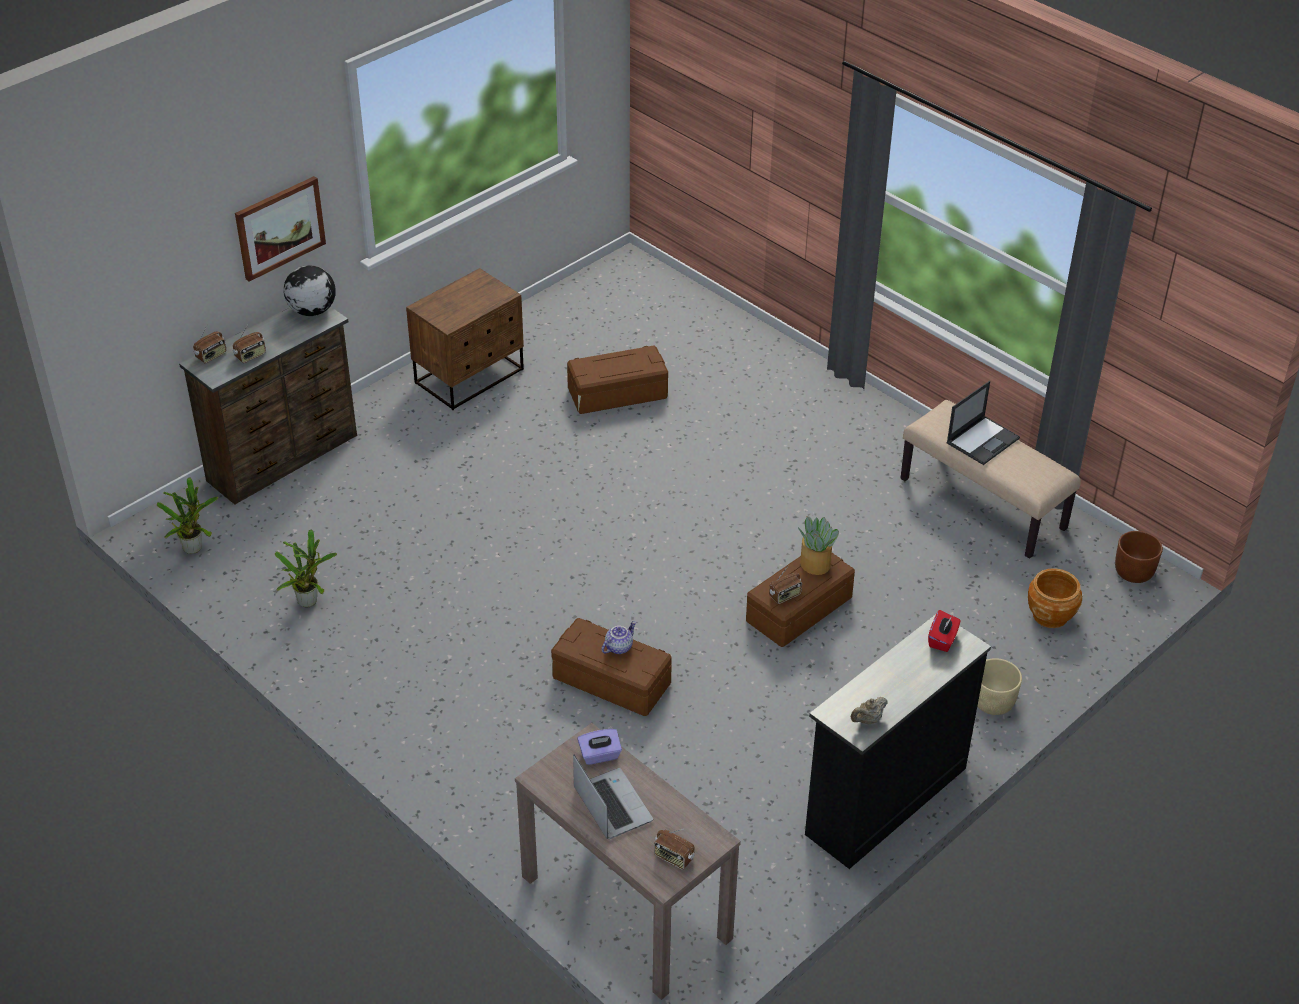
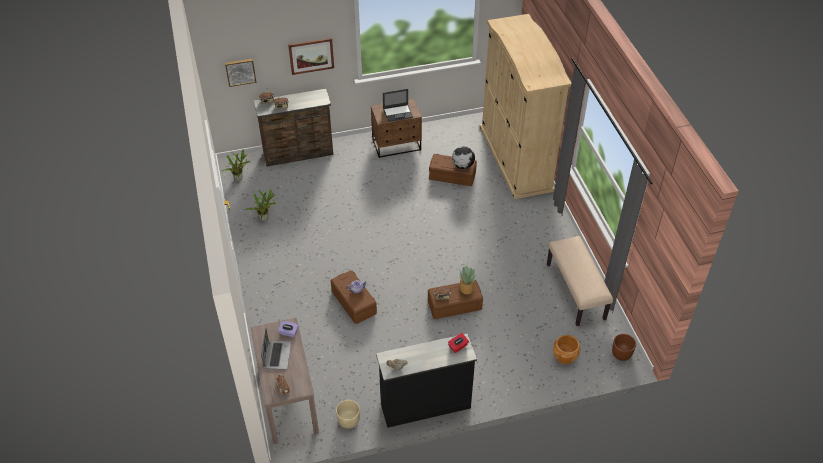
camera: 30 degrees right, 5 degrees up
(147, 303) = (240, 71): none -> picture
(311, 311) = (319, 95): globe -> globe (462, 166)
(707, 324) = (516, 158): none -> beige wardrobe
(983, 440) = (578, 262): laptop -> laptop (398, 113)
(993, 703) = (506, 384): beige planter -> beige planter (348, 420)

